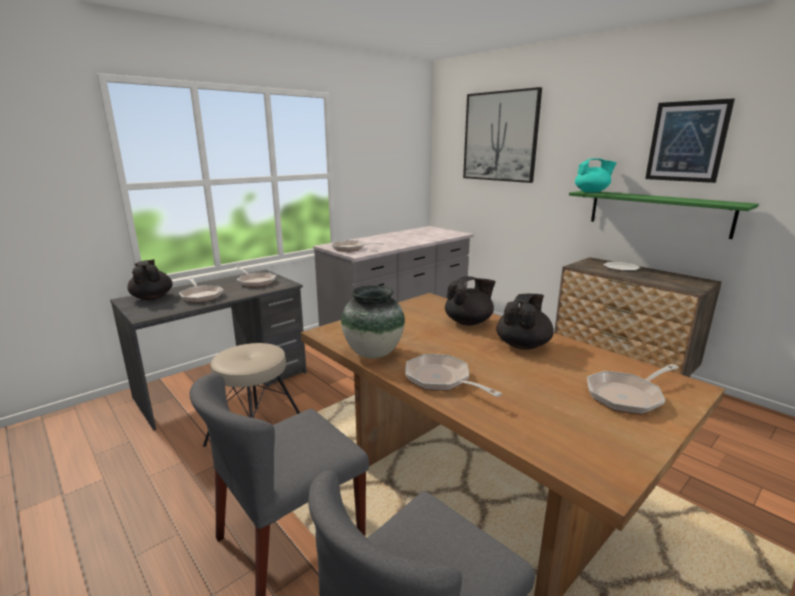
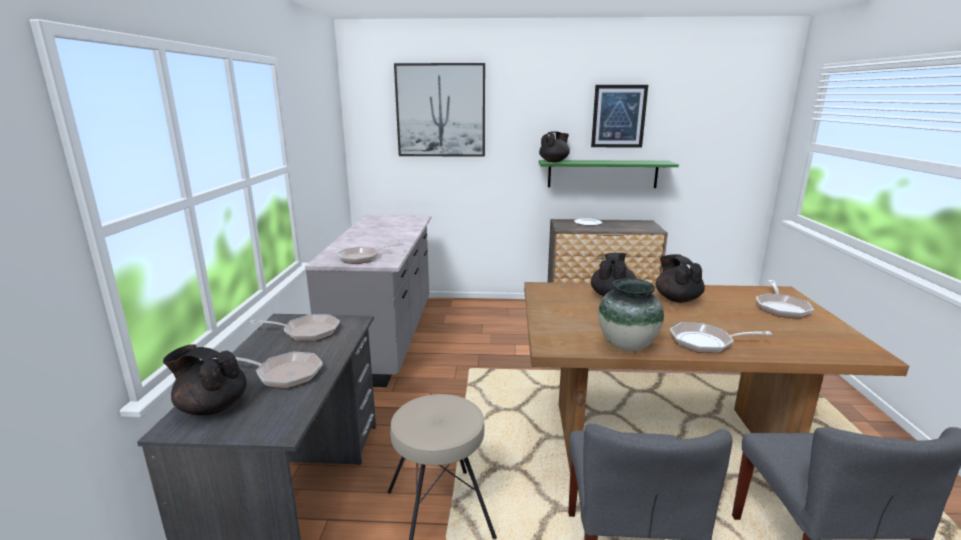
camera: 45 degrees left, 0 degrees up
(592, 192) = (554, 161): turquoise teapot -> black teapot

